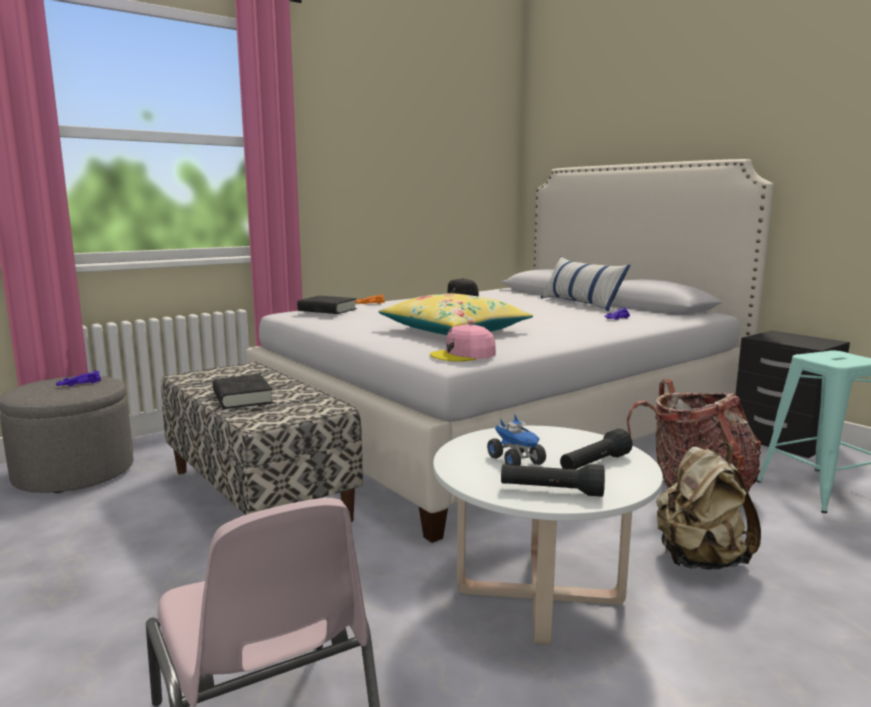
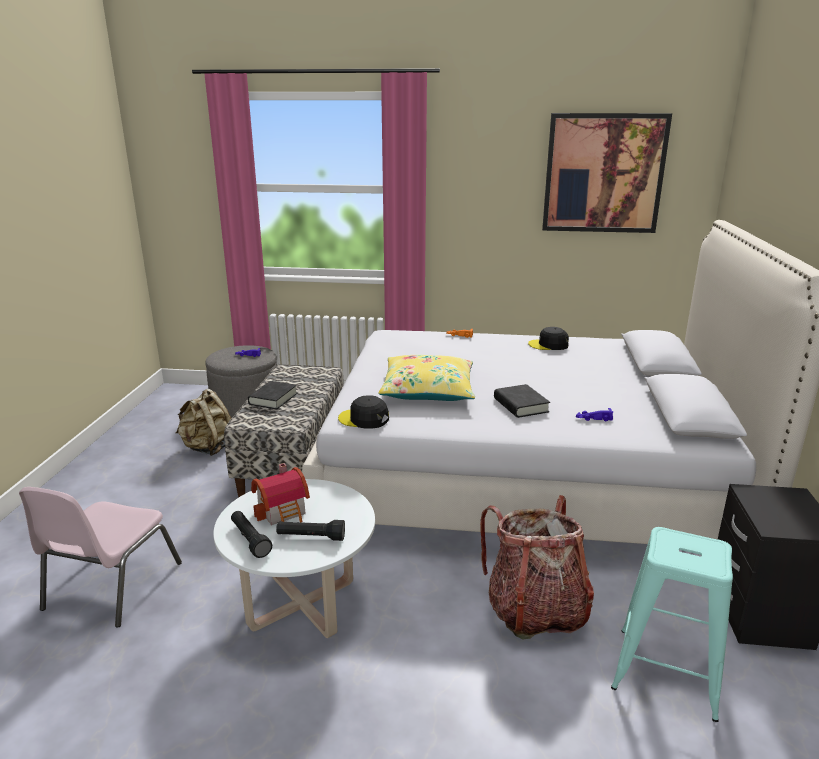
camera: 45 degrees right, 10 degrees up
(327, 310) = (406, 338): black book -> black book (520, 405)
(444, 134) = (603, 173): none -> picture
(464, 355) = (364, 419): pink cap -> black cap
(516, 461) = (284, 512): toy truck -> toy house
(580, 303) = (631, 385): pillow -> none
(699, 560) = (428, 649): beige backpack -> beige backpack (208, 448)

